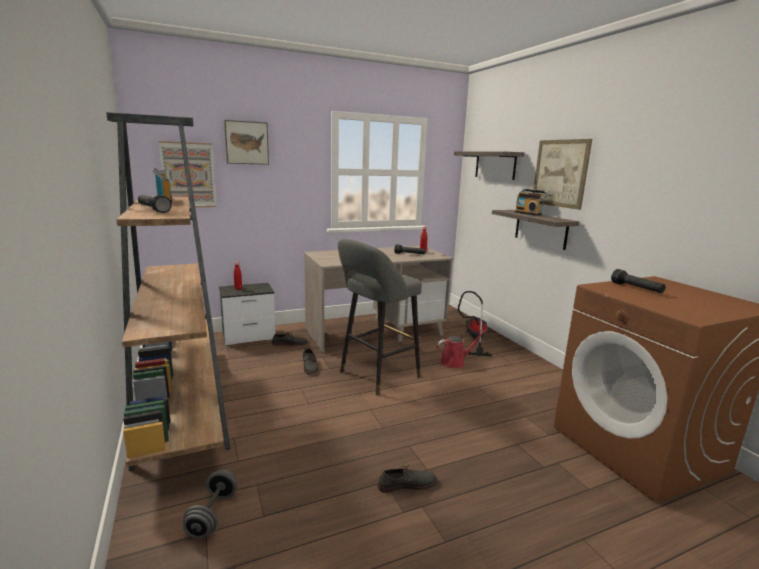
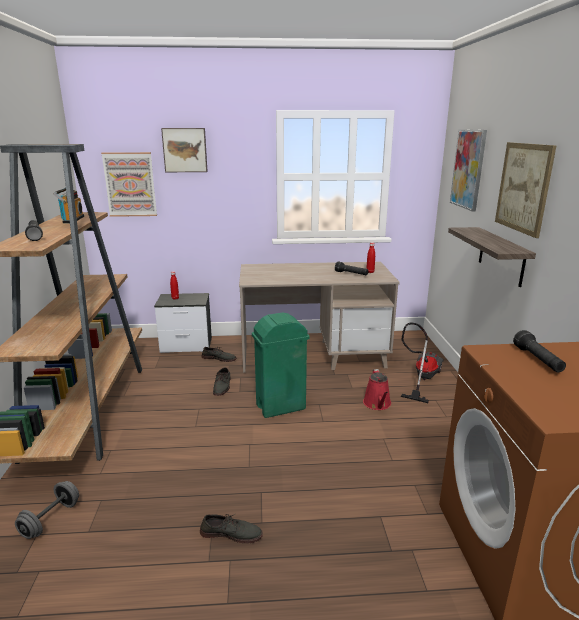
camera: 20 degrees right, 5 degrees up
(376, 376) = (280, 407): grey stool -> green trash can
(455, 362) = (377, 404): red watering can -> red watering can turned 90 degrees clockwise
(495, 165) = (468, 169): shelf -> picture
(529, 213) = (487, 236): radio -> none

